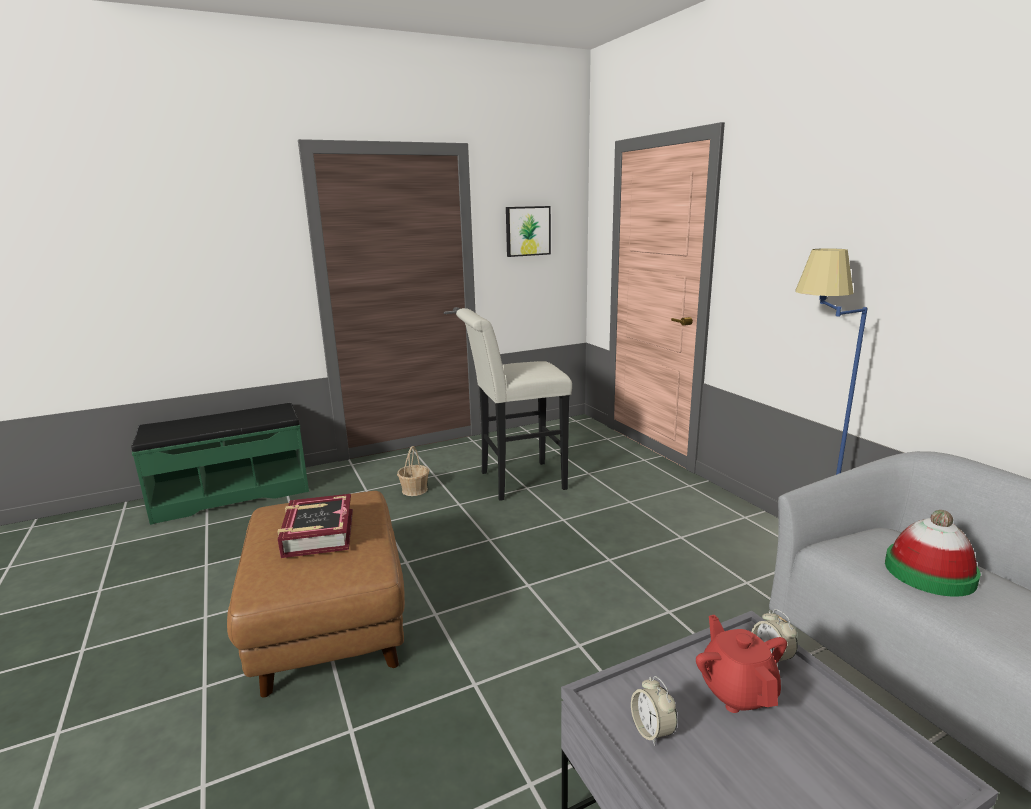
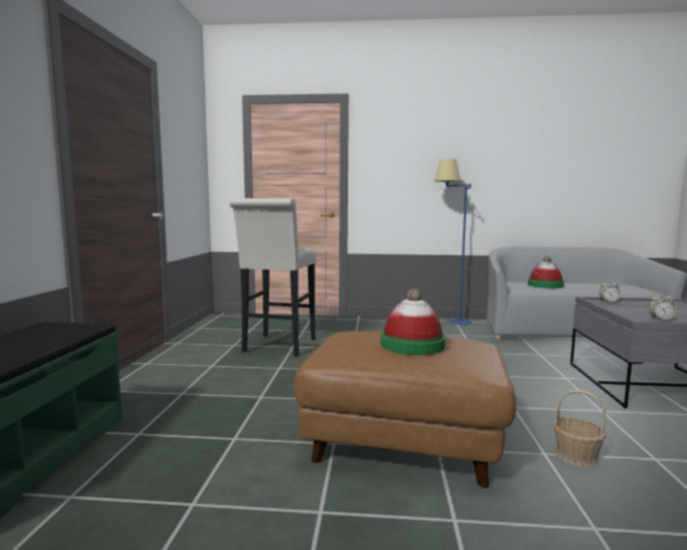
camera: 60 degrees left, 10 degrees down
(318, 533) = (412, 344): book -> hat
(415, 490) = (224, 376): basket -> basket (576, 456)
(527, 231) = (185, 152): picture -> none
(737, 691) = (632, 308): red teapot -> none

